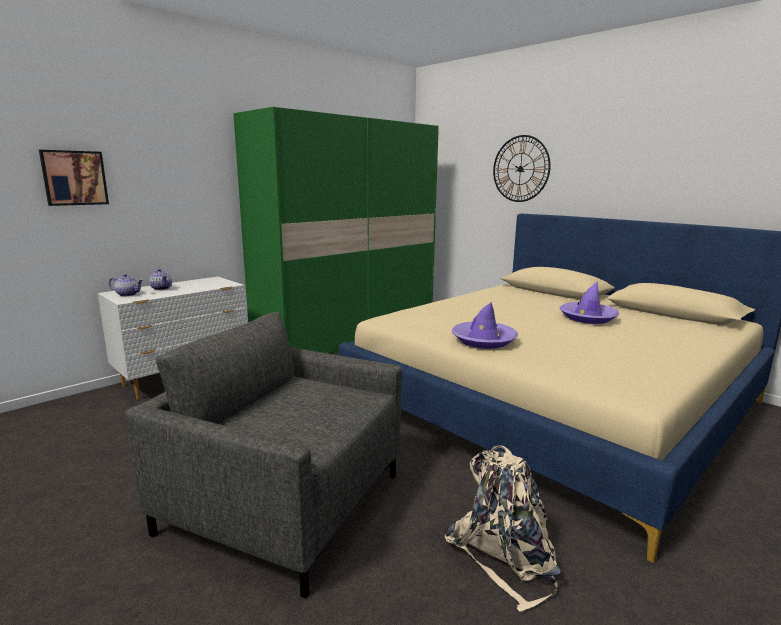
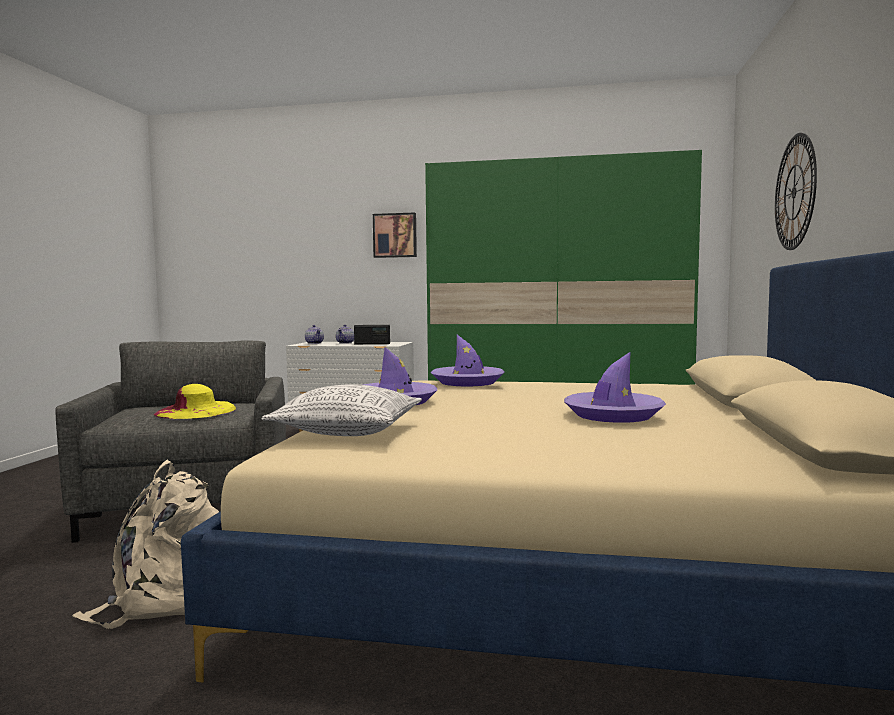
camera: 55 degrees right, 10 degrees down
(74, 178) = (304, 246): picture -> picture (395, 235)
(199, 285) = (372, 344): none -> radio
(324, 403) = (195, 411): none -> yellow hat
(444, 312) = (467, 382): none -> purple hat
(583, 370) = (349, 431): none -> pillow

